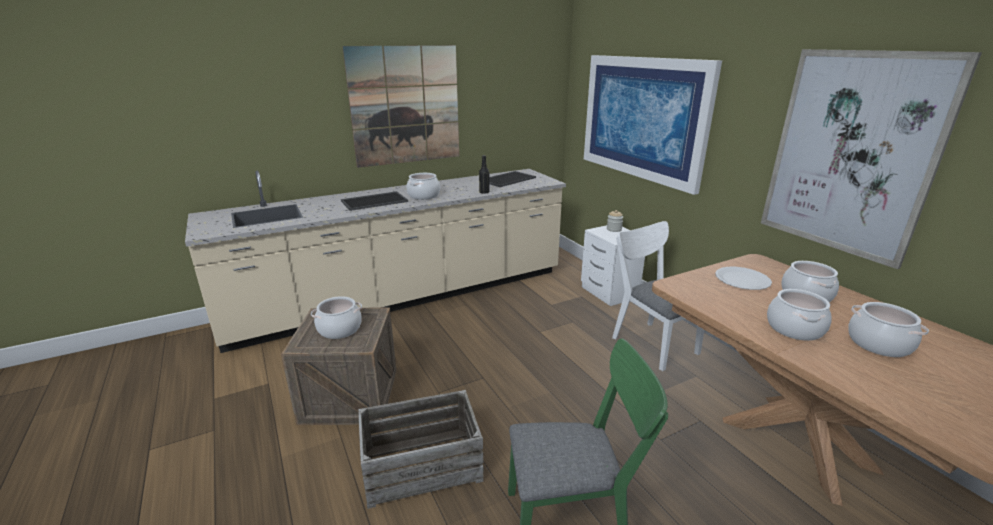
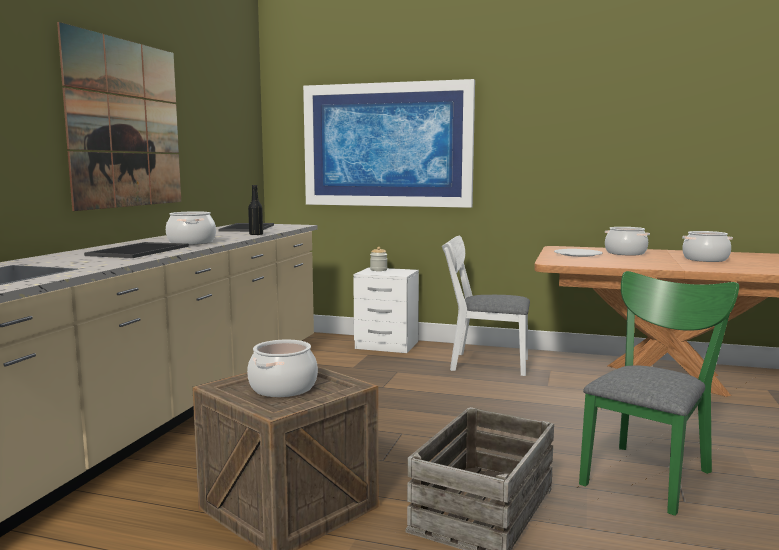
camera: 45 degrees left, 15 degrees down
(795, 329) = (662, 262): cooking pot -> none
(851, 154) = (609, 141): picture -> none

